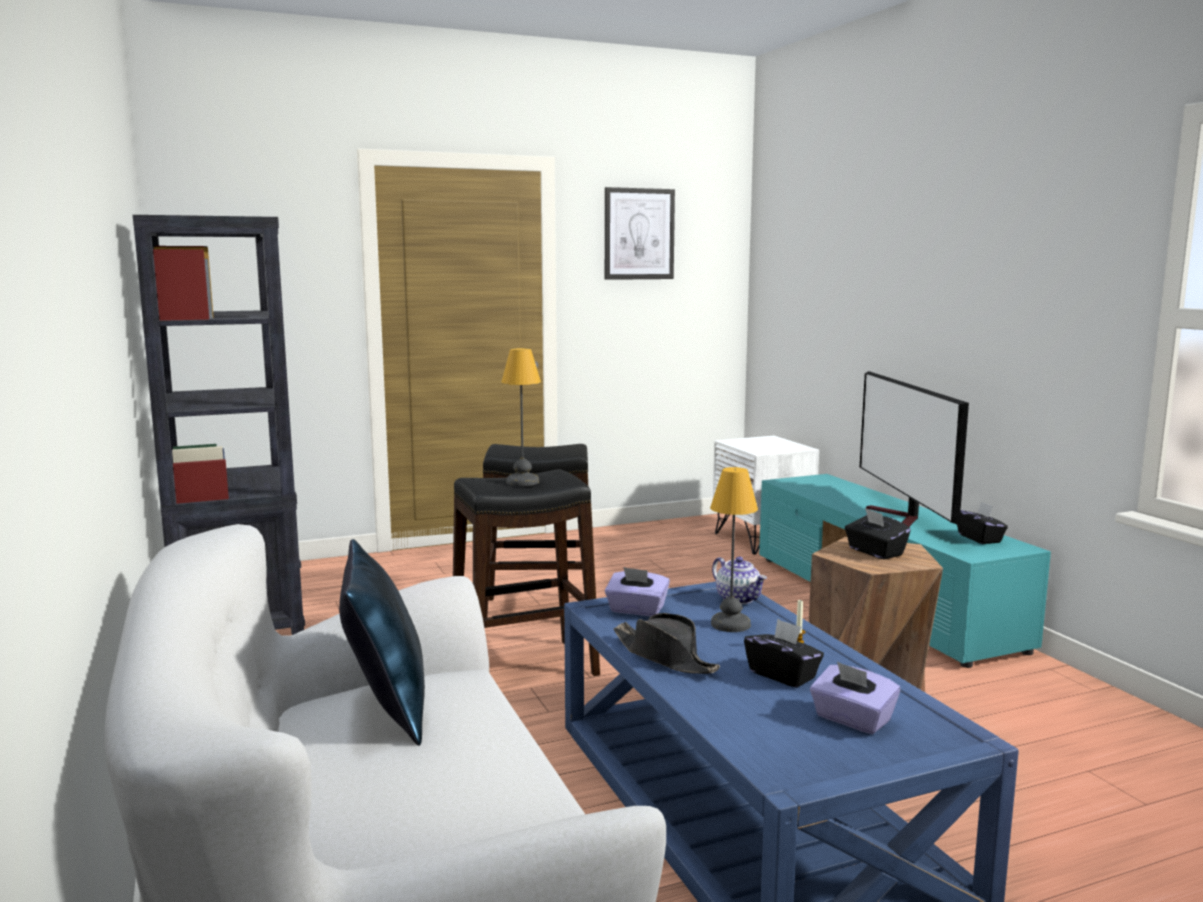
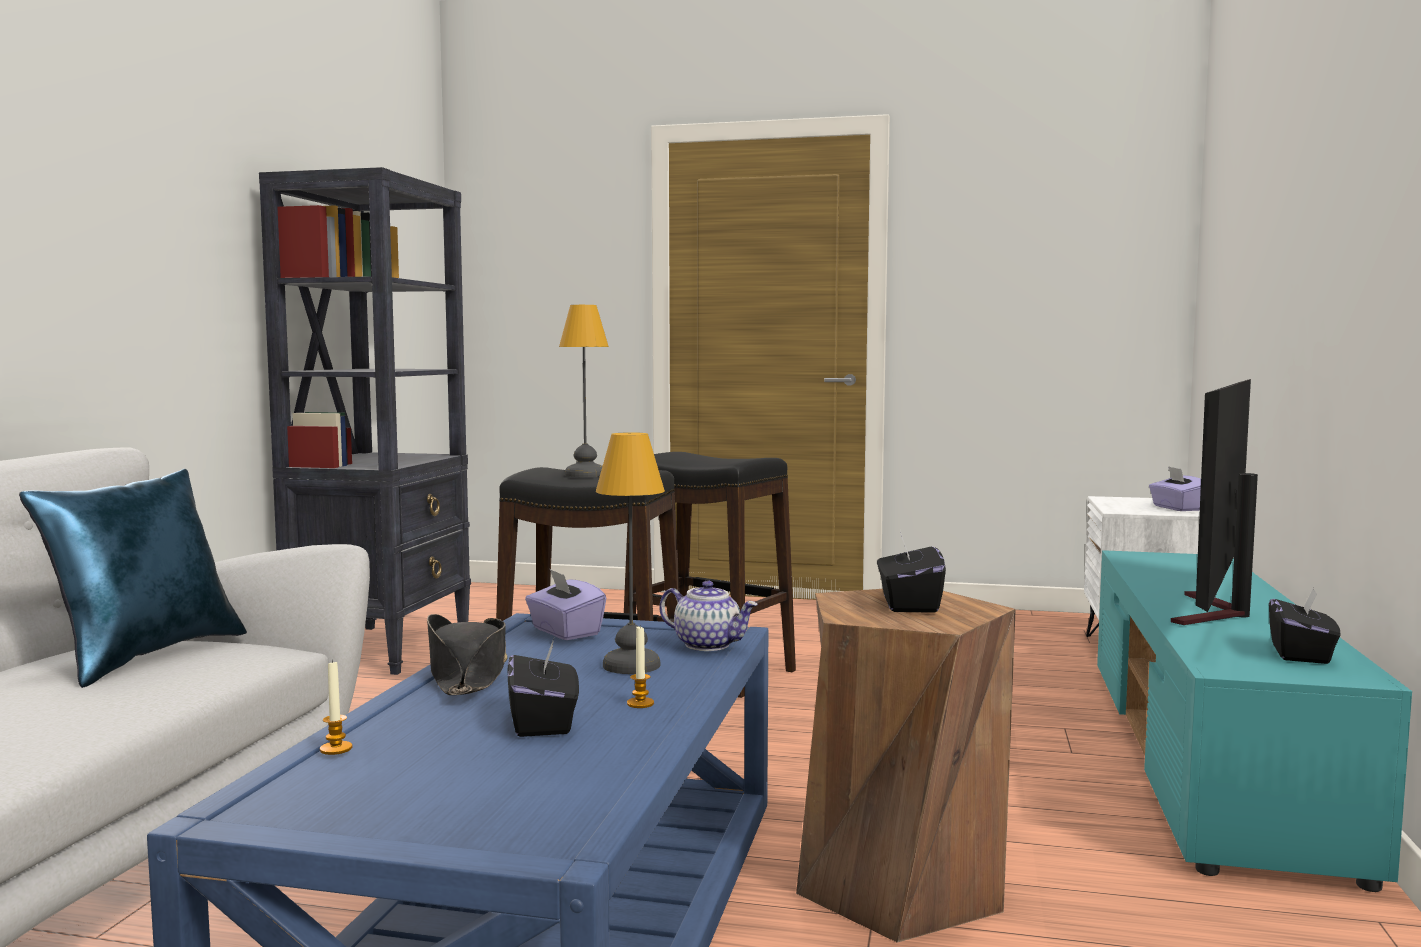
camera: 35 degrees right, 5 degrees down
(639, 234) = (1010, 208): picture -> none
(732, 727) = (336, 749): none -> candle
(739, 599) = (708, 645): teapot -> teapot turned 60 degrees counterclockwise
(852, 720) = (486, 784): purple tissue box -> purple tissue box (1177, 508)

